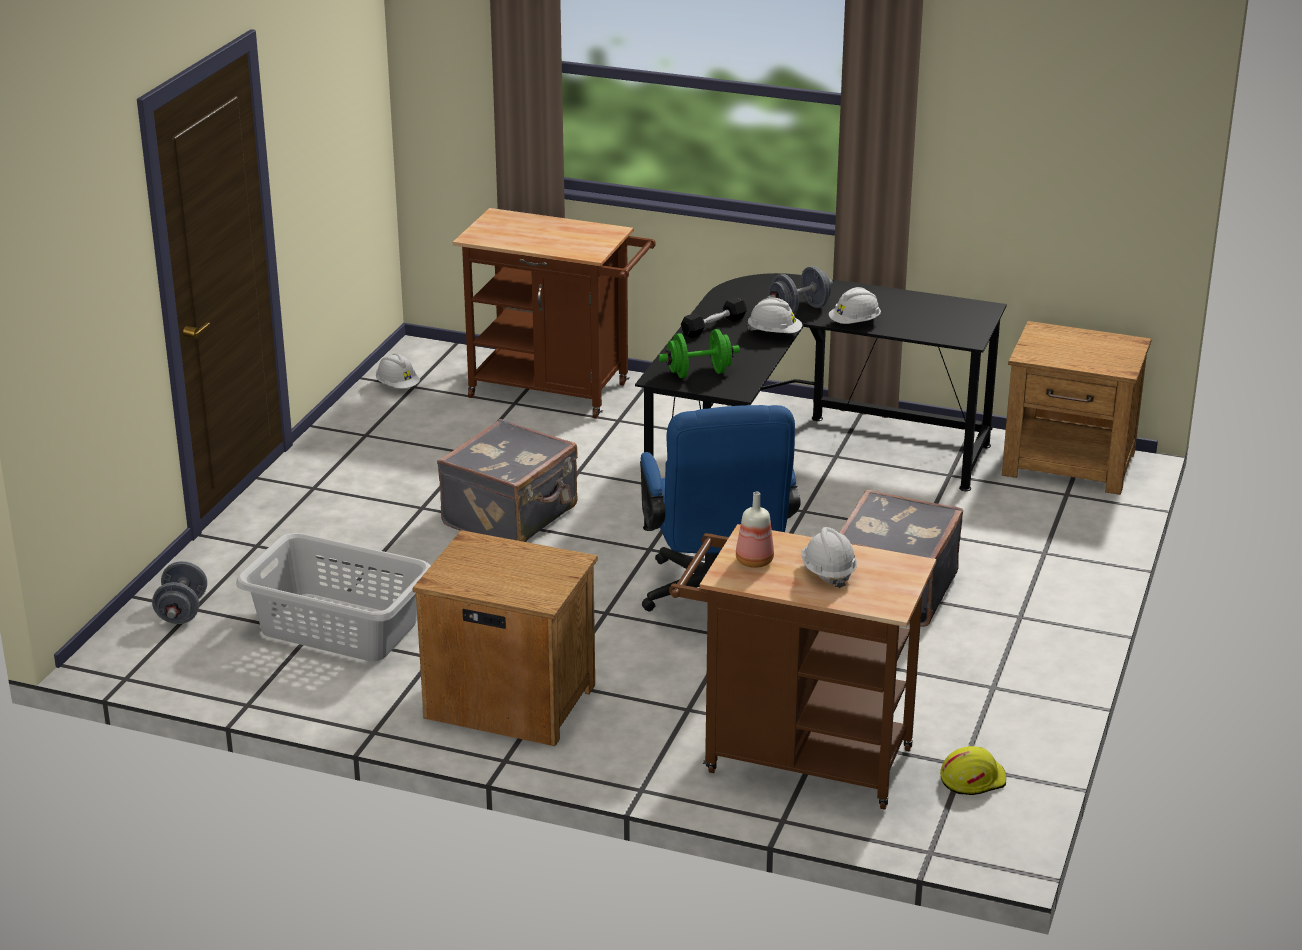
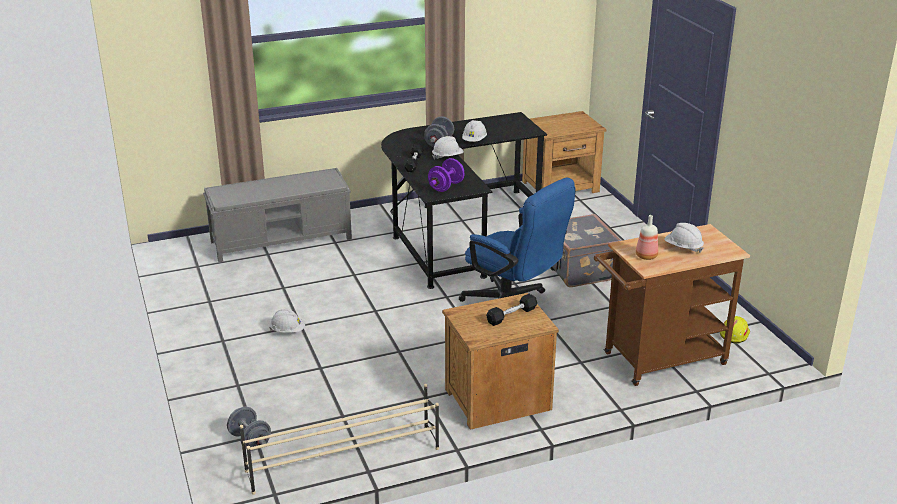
camera: 40 degrees left, 0 degrees up
(240, 679) = (342, 459): none -> beige shoe rack
(339, 628) = (354, 406): grey laundry basket -> none
(398, 386) = (188, 269): white hard hat -> white hard hat (288, 331)
(512, 517) = (355, 310): grey suitcase -> none
(527, 573) = (511, 315): none -> black dumbbell
(558, 391) = (282, 240): brown cart -> grey bench
(699, 373) = (446, 186): green dumbbell -> purple dumbbell

